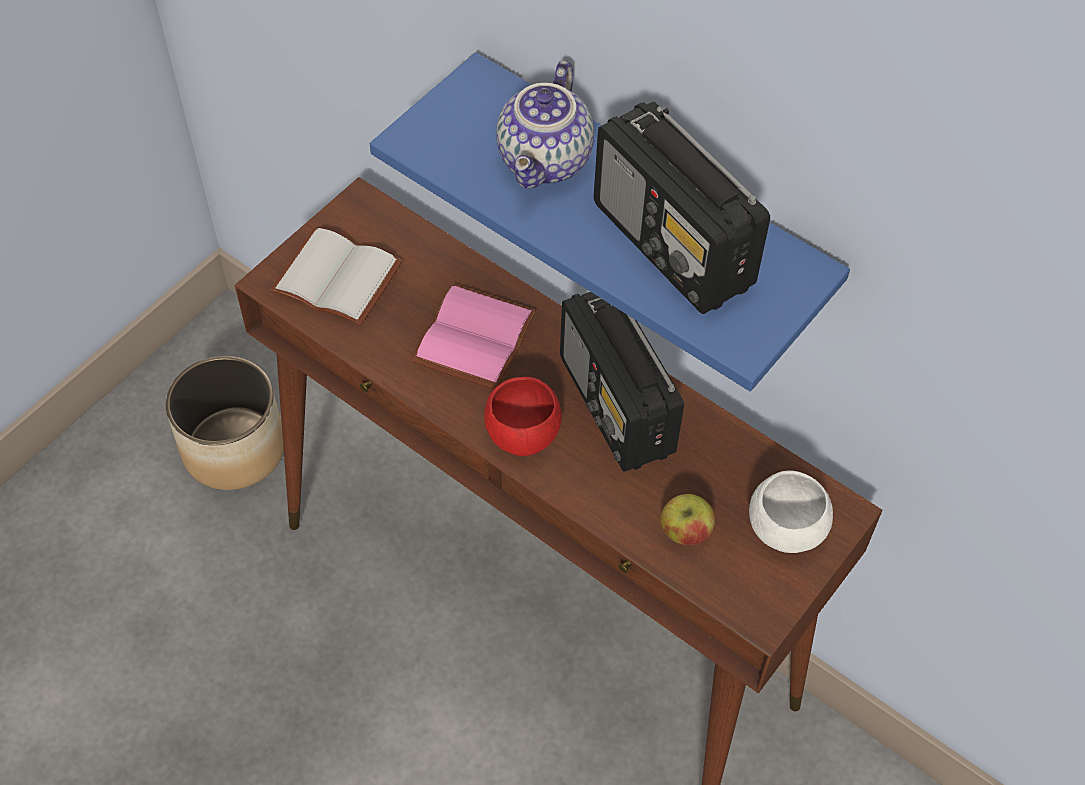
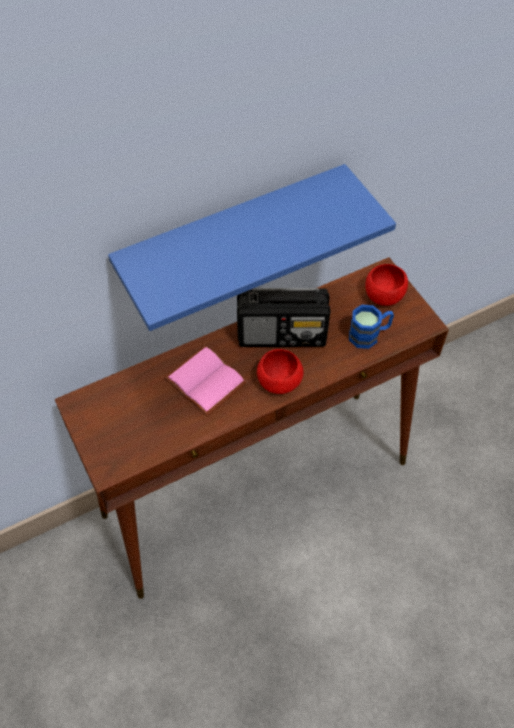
camera: 65 degrees left, 0 degrees up
(234, 447) = (68, 613): planter -> none
(340, 277) = (125, 432): white book -> none
(546, 162) = (211, 250): teapot -> none
(673, 246) = (298, 220): radio -> none
(685, 532) = (369, 335): apple -> blue mug
(785, 528) = (383, 295): white bowl -> red bowl

